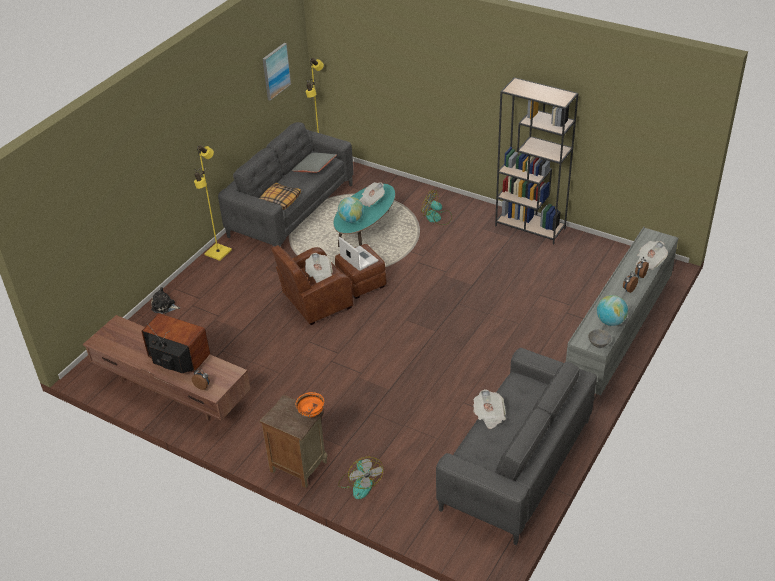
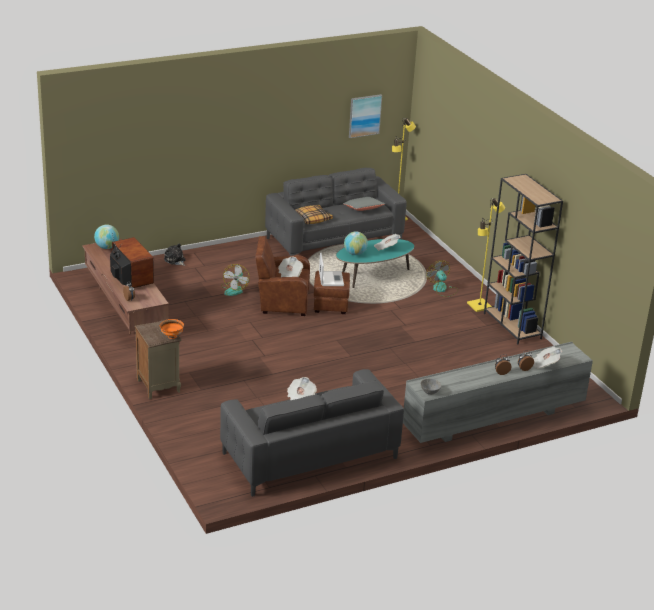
camera: 30 degrees right, 10 degrees down
(218, 252) = (249, 244): yellow floor lamp -> yellow floor lamp (479, 306)
(360, 483) = (187, 414): fan -> fan (235, 289)
(610, 321) = (458, 384): globe -> globe (107, 247)

